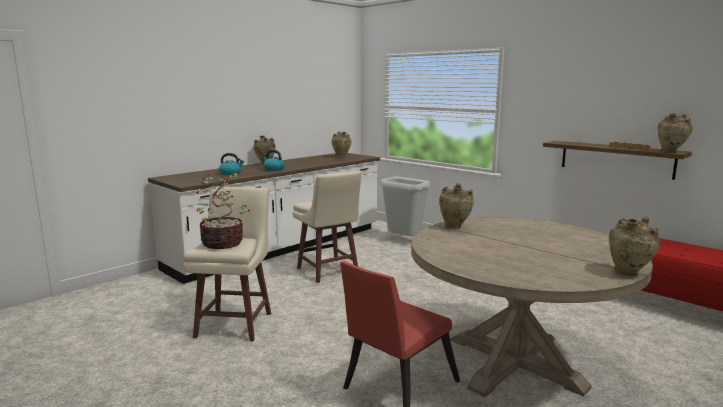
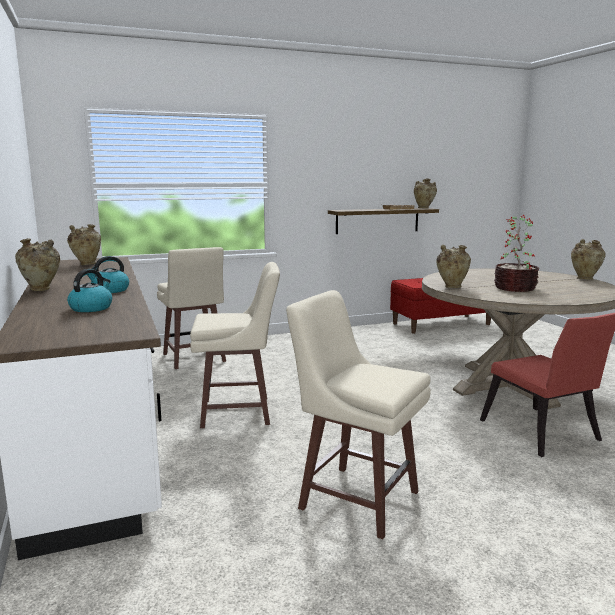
camera: 65 degrees left, 0 degrees up
(224, 243) = (374, 377): potted plant -> potted plant (514, 288)
(403, 241) = (194, 358): grey trash can -> beige stool

